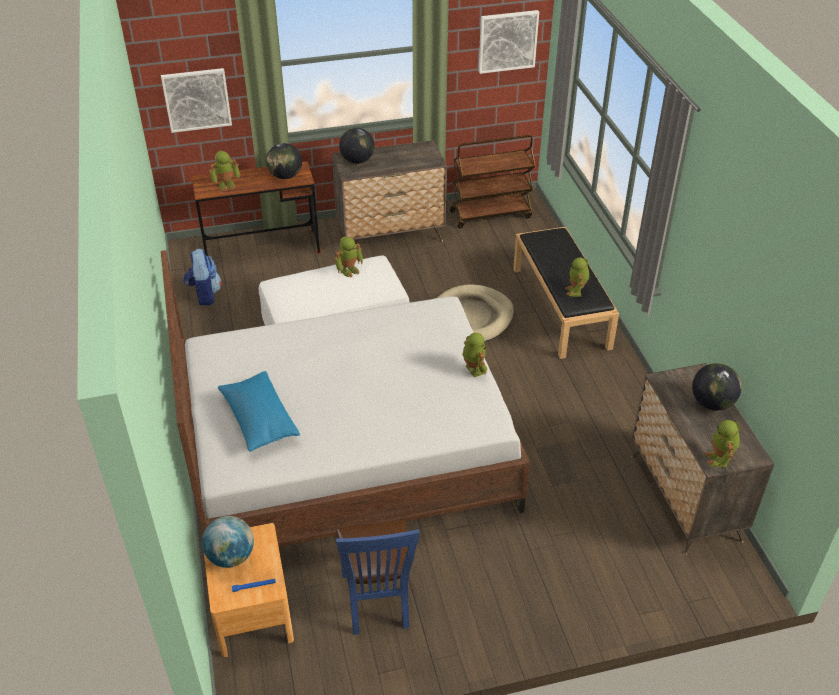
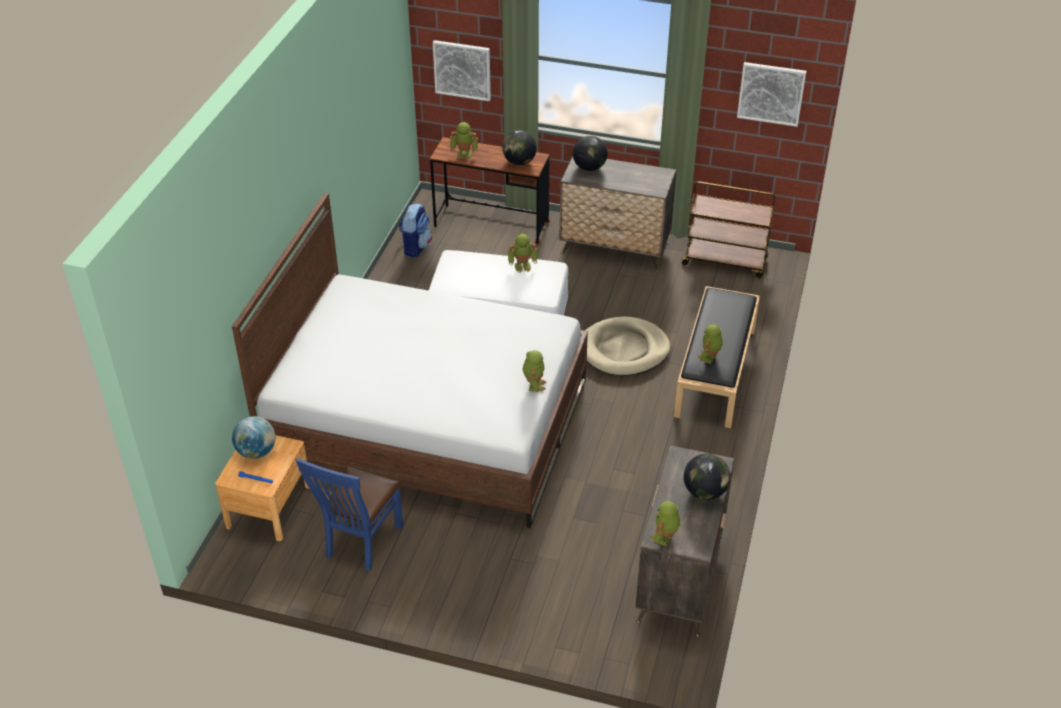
camera: 30 degrees right, 0 degrees up
(259, 420) = (338, 357): blue pillow -> none

